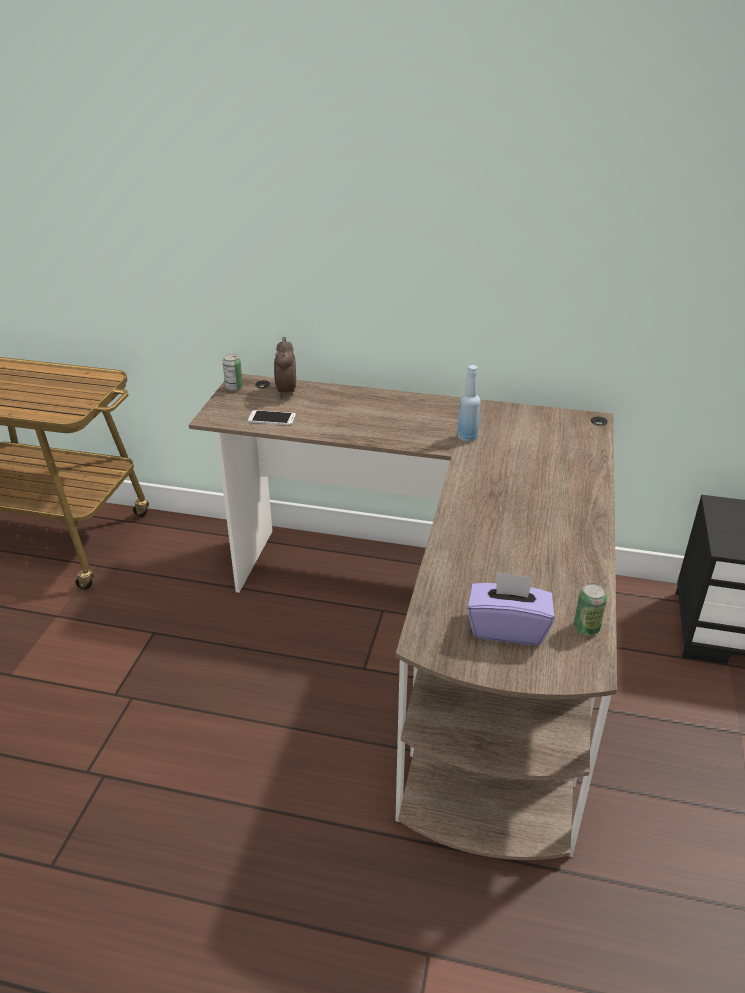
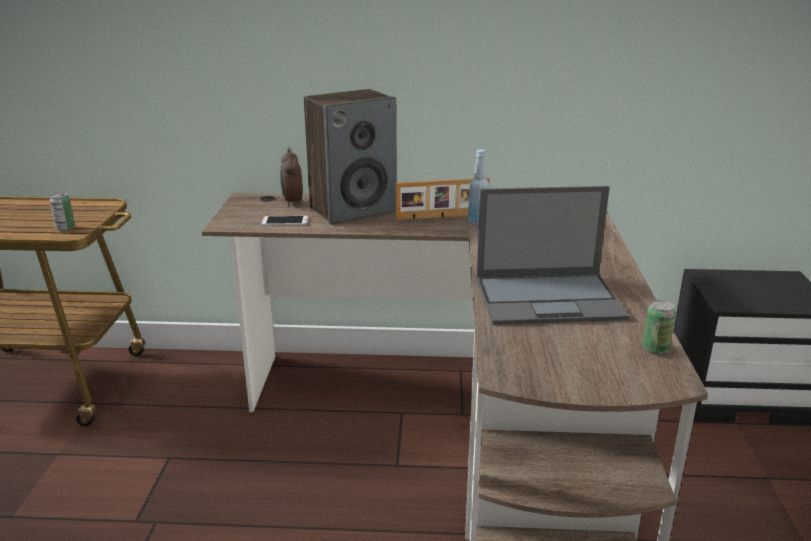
camera: 10 degrees left, 10 degrees down
(234, 387) = (240, 202): can -> can (65, 228)
(344, 408) = (353, 210): none -> speaker
(433, 426) = (442, 217): none -> picture frame
(504, 550) = (549, 298): none -> laptop
(507, 628) = (580, 356): purple tissue box -> none

